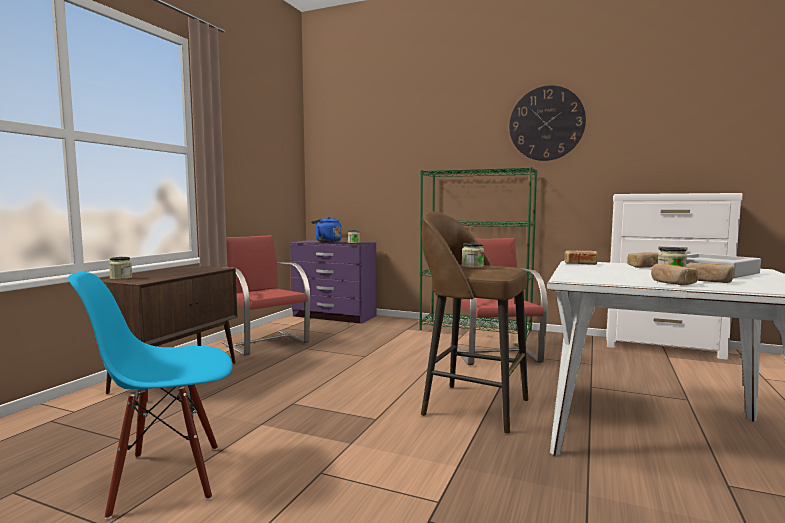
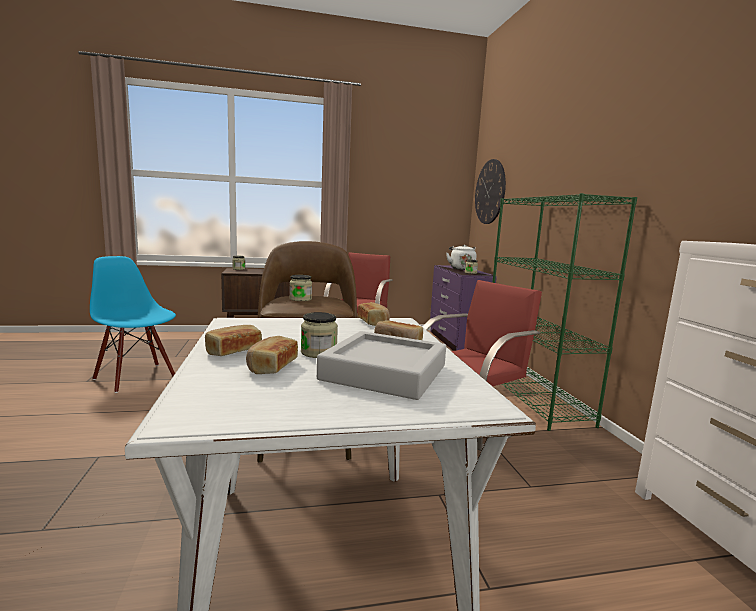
camera: 55 degrees right, 5 degrees up
(326, 241) = (461, 268): blue kettle -> white kettle
(546, 123) = (663, 122): wall clock -> wall clock (490, 192)

